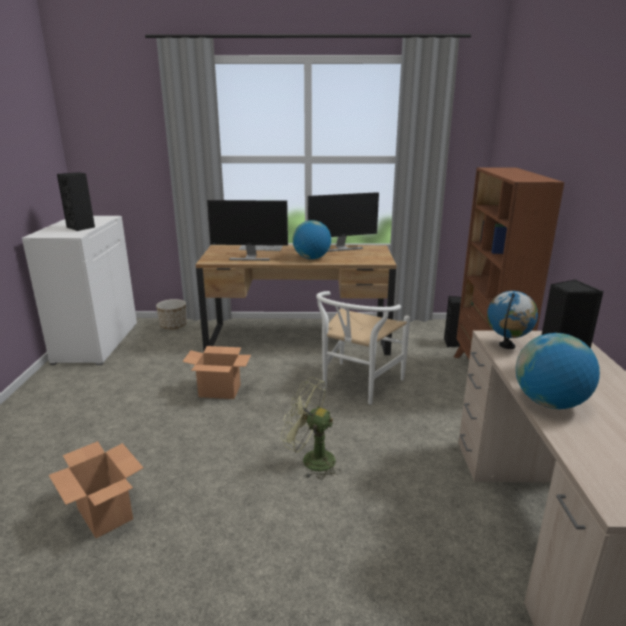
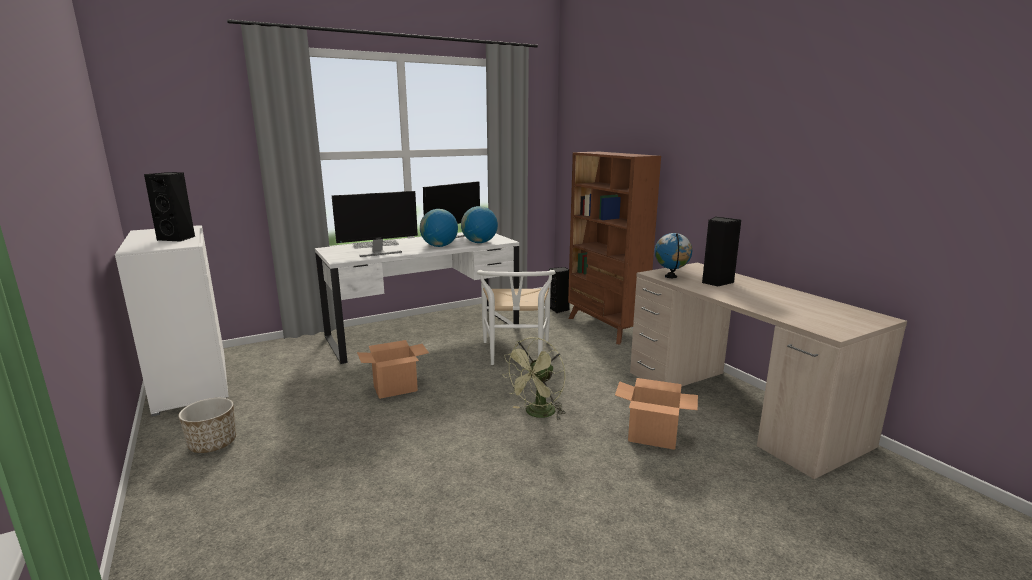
camera: 30 degrees left, 5 degrees down
(105, 514) = (397, 511): cardboard box -> cardboard box (653, 436)
(173, 326) = (273, 348): planter -> planter (213, 444)
(298, 339) = (424, 332): brown desk -> white desk
(311, 460) = (537, 414): green fan -> green fan turned 45 degrees counterclockwise
(549, 403) = (738, 299): globe -> globe (479, 242)

